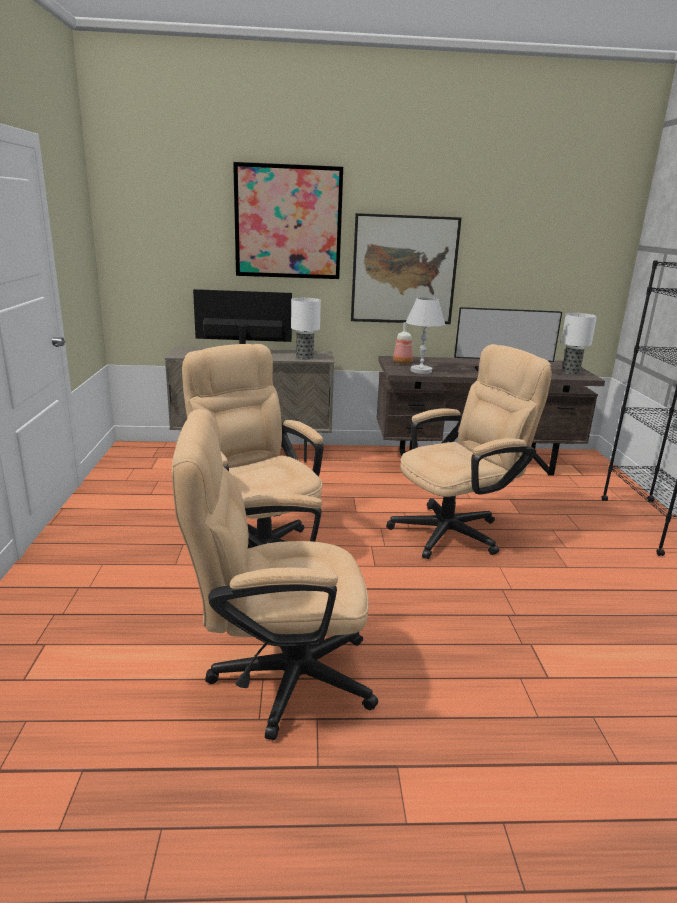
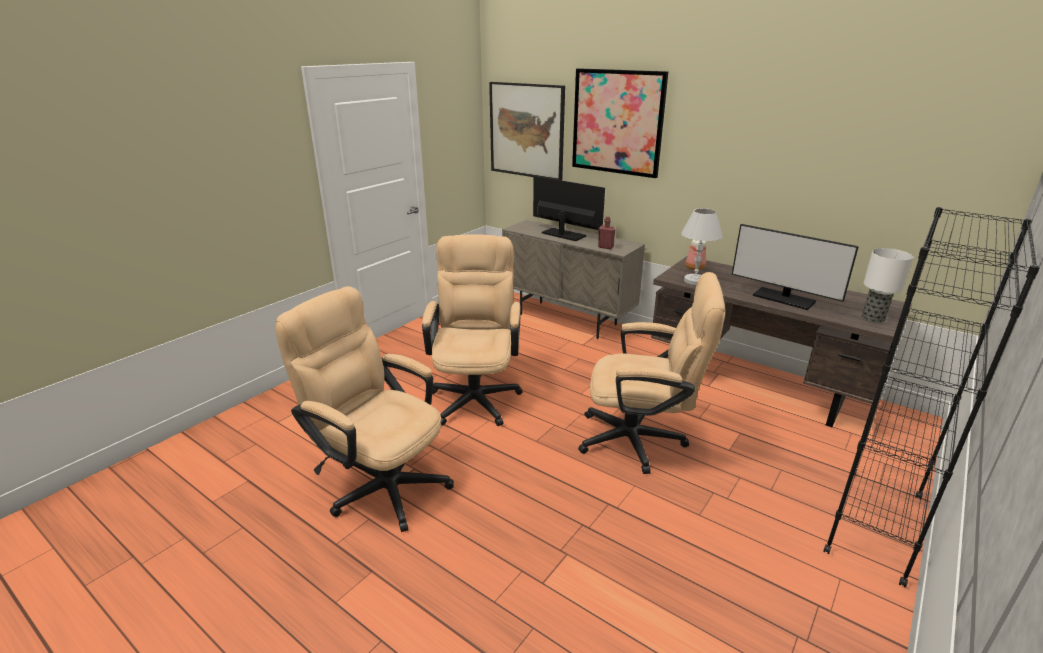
camera: 40 degrees right, 5 degrees up
(304, 357) = (605, 247): table lamp -> red bottle
(404, 270) = (720, 175): picture -> picture (526, 130)

